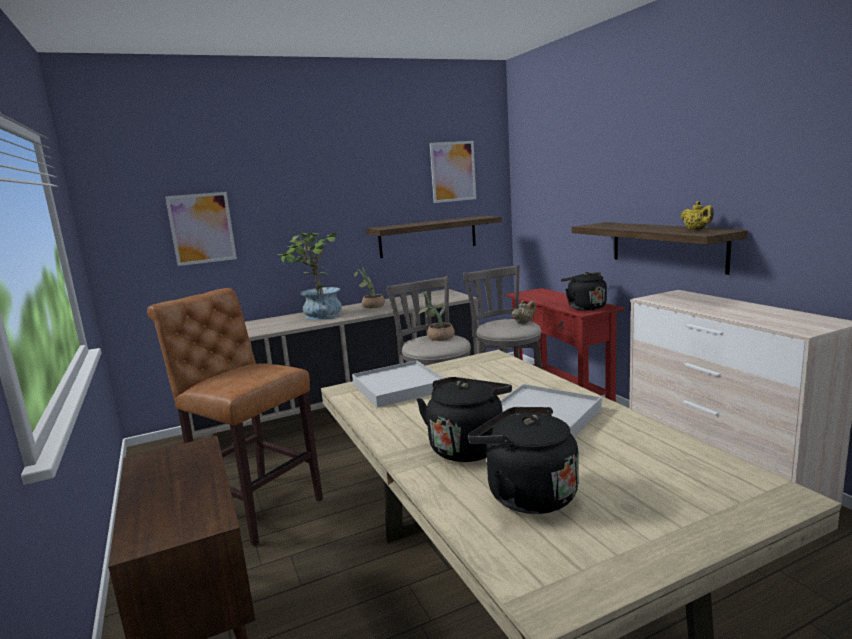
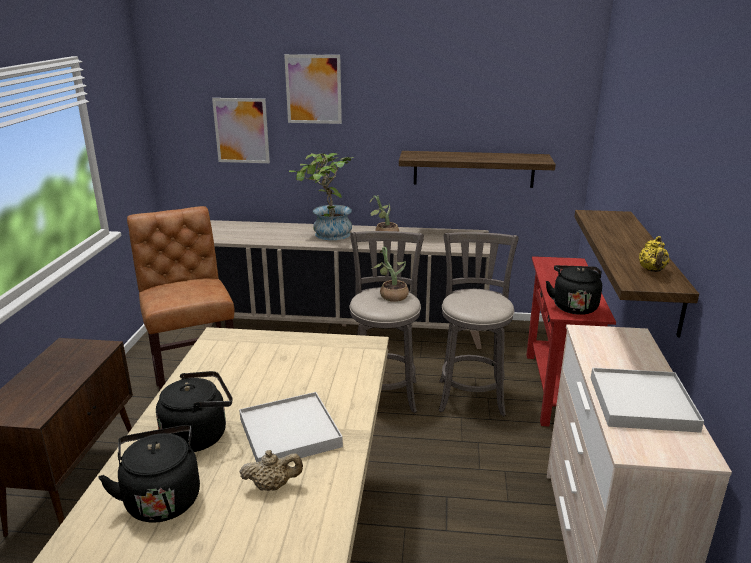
camera: 30 degrees right, 10 degrees up
(398, 387) = (251, 350): white tray -> white tray (641, 403)
(453, 171) = (517, 98): picture -> picture (313, 89)
(524, 322) = (494, 303): beige teapot -> beige teapot (272, 486)

